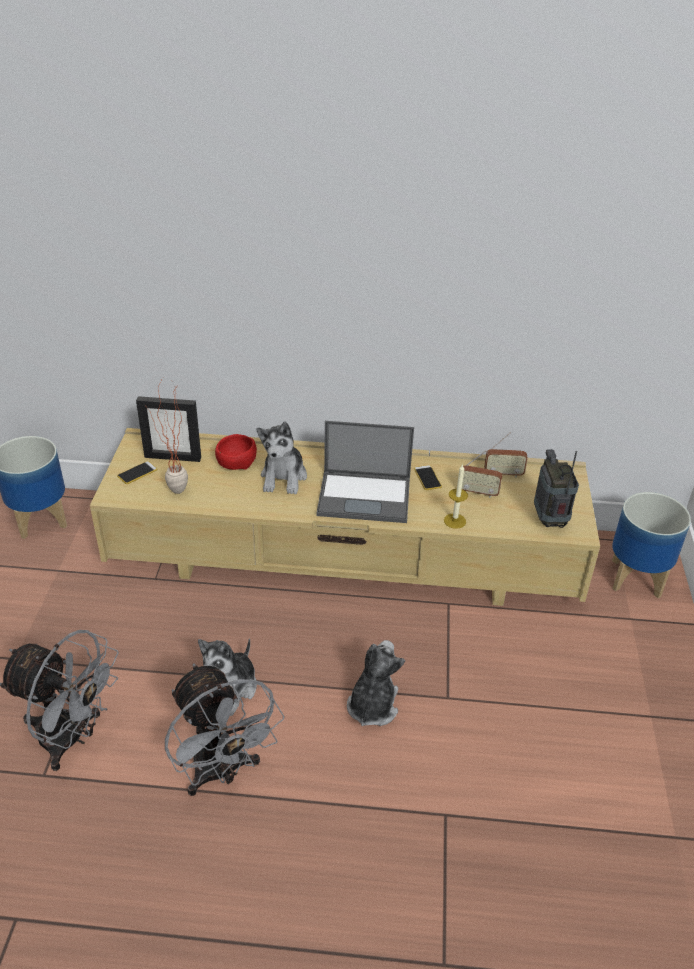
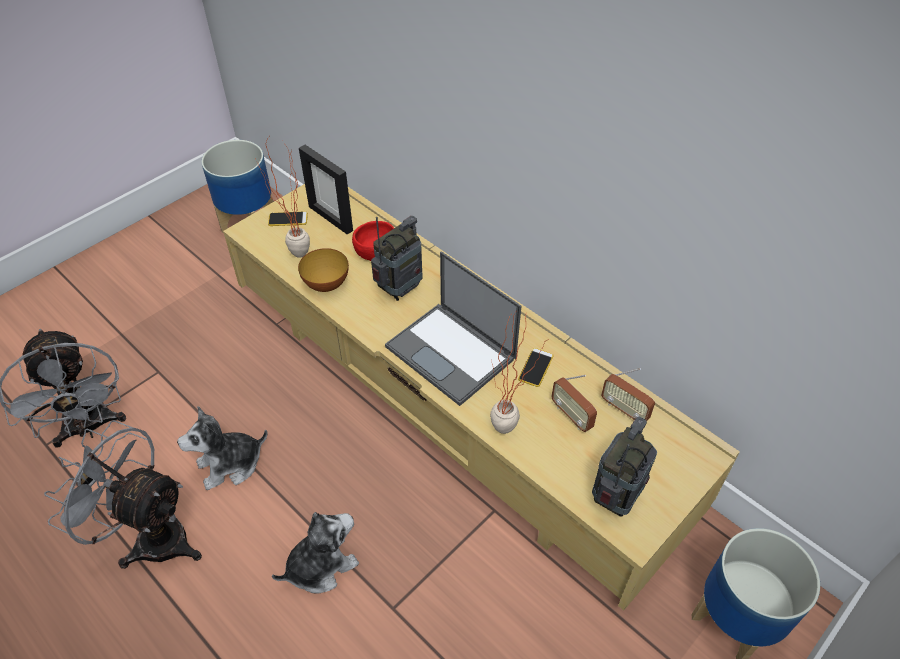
camera: 40 degrees right, 10 degrees up
(222, 772) = (151, 536): grey fan -> grey fan turned 105 degrees clockwise
(225, 500) = (326, 285): none -> bowl
(284, 477) = (400, 289): plush toy -> radio
(454, 521) = (510, 433): candle -> potted plant

